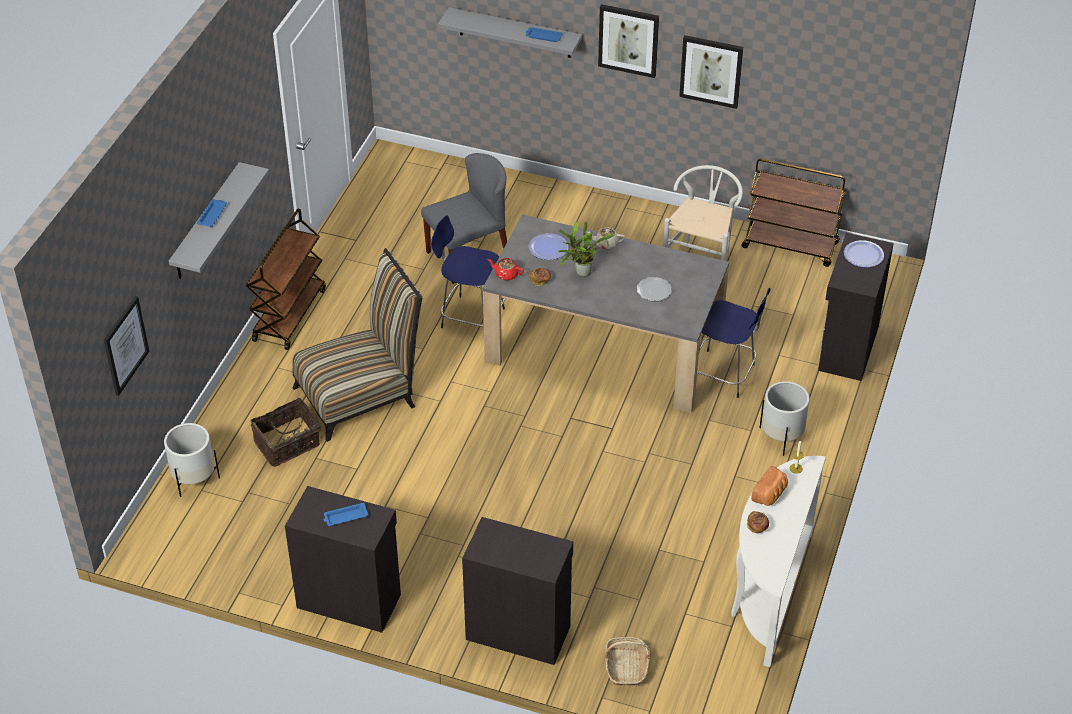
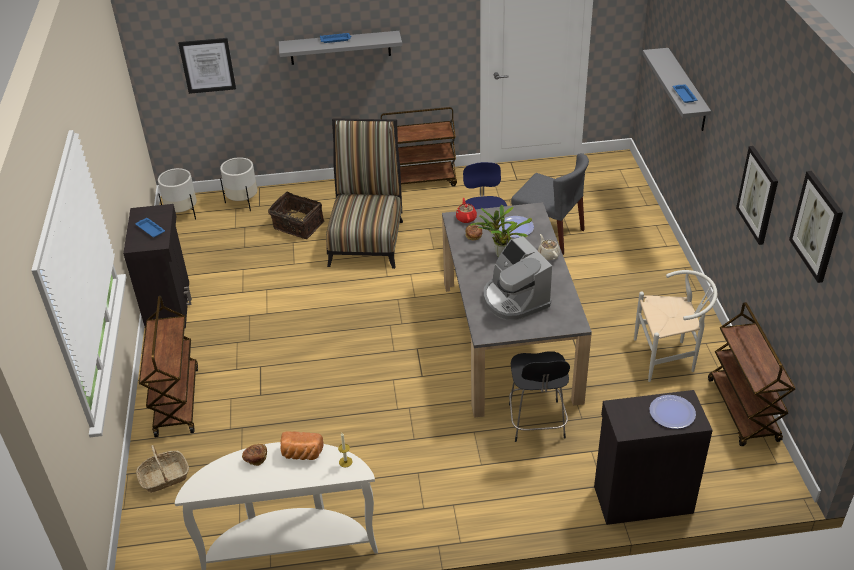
camera: 65 degrees right, 5 degrees down
(361, 394) = (367, 239): chair -> chair turned 120 degrees counterclockwise
(518, 631) = (176, 401): black cabinet -> brown cart
(628, 40) = (728, 132): picture -> picture (817, 226)
(654, 290) = (514, 300): plate -> coffee machine
(725, 375) = (537, 423): blue stool -> black stool
(782, 437) = (488, 489): white planter -> white planter (182, 213)

